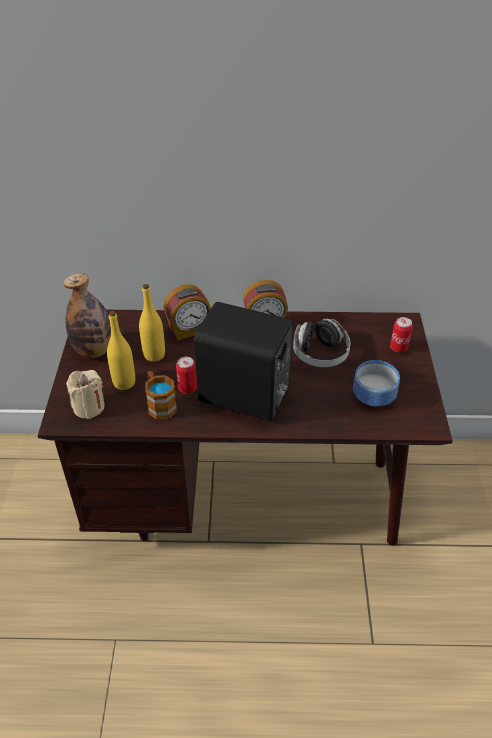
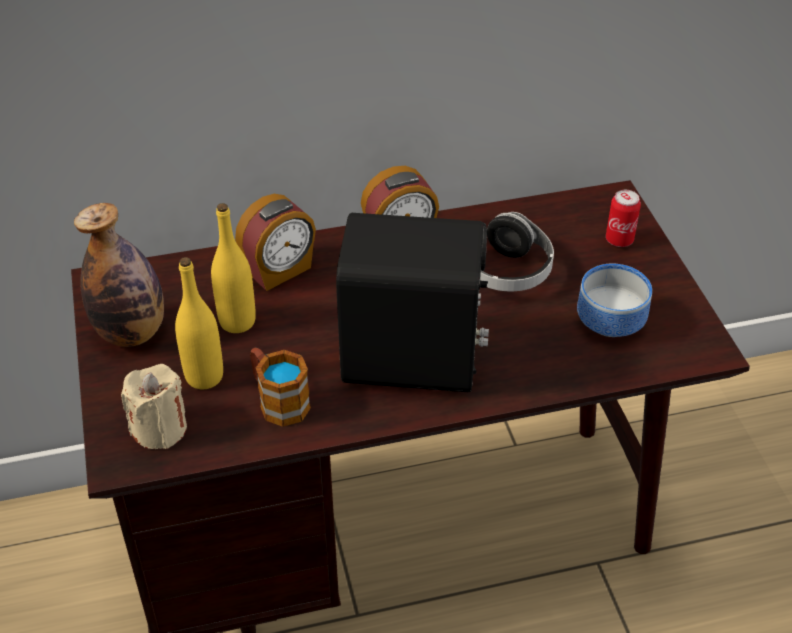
camera: 15 degrees left, 0 degrees up
(187, 388) = (313, 365): can -> none

